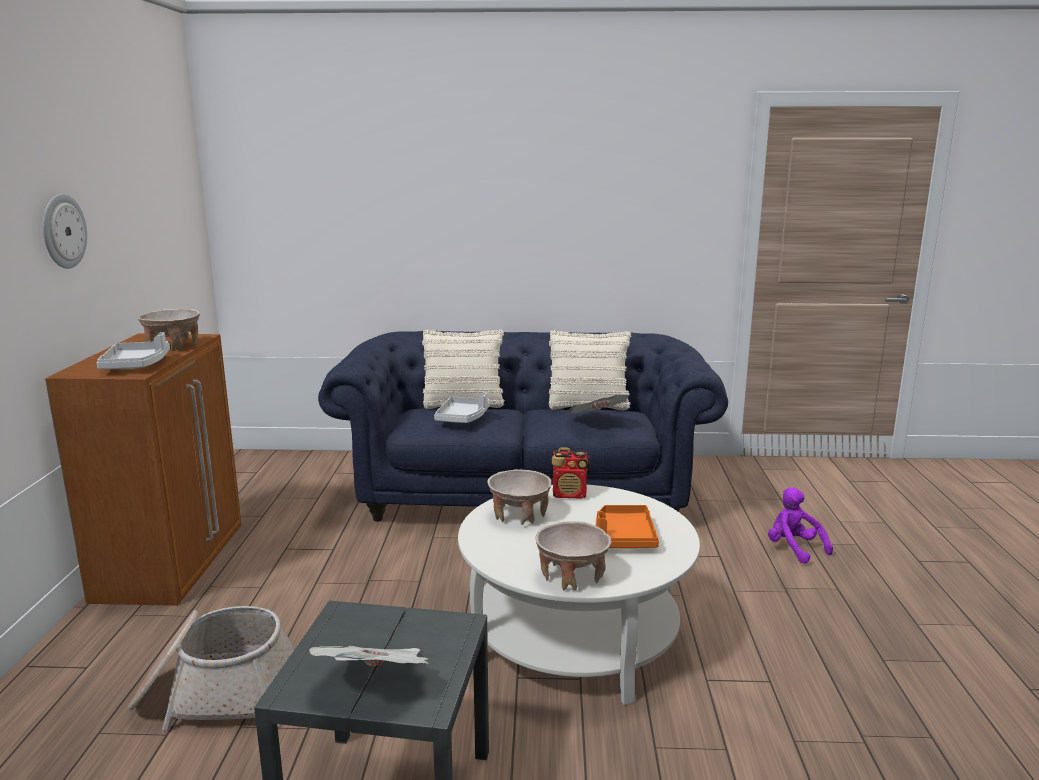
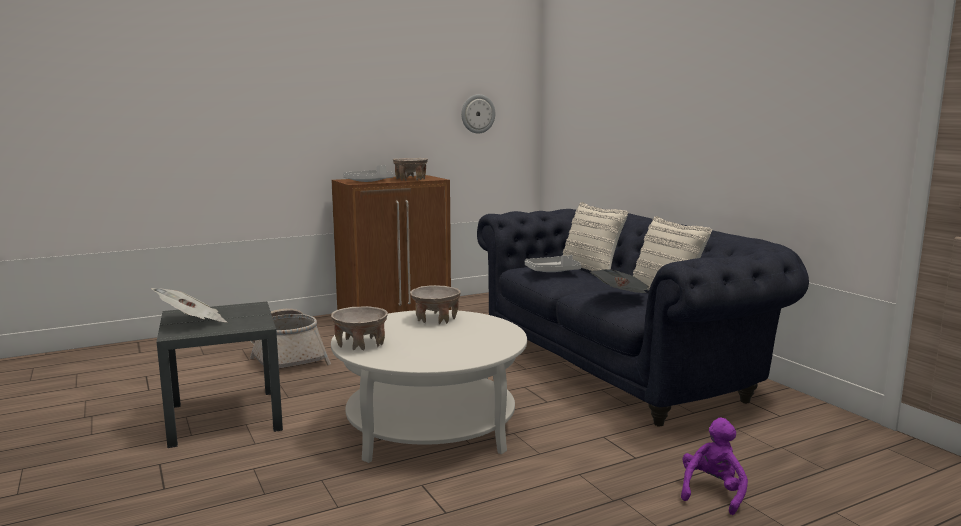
camera: 60 degrees right, 5 degrees down
(63, 231) = (372, 104): wall clock -> wall clock (477, 114)
(570, 494) = (490, 324): radio -> none
(623, 537) = (438, 348): orange tray -> none

